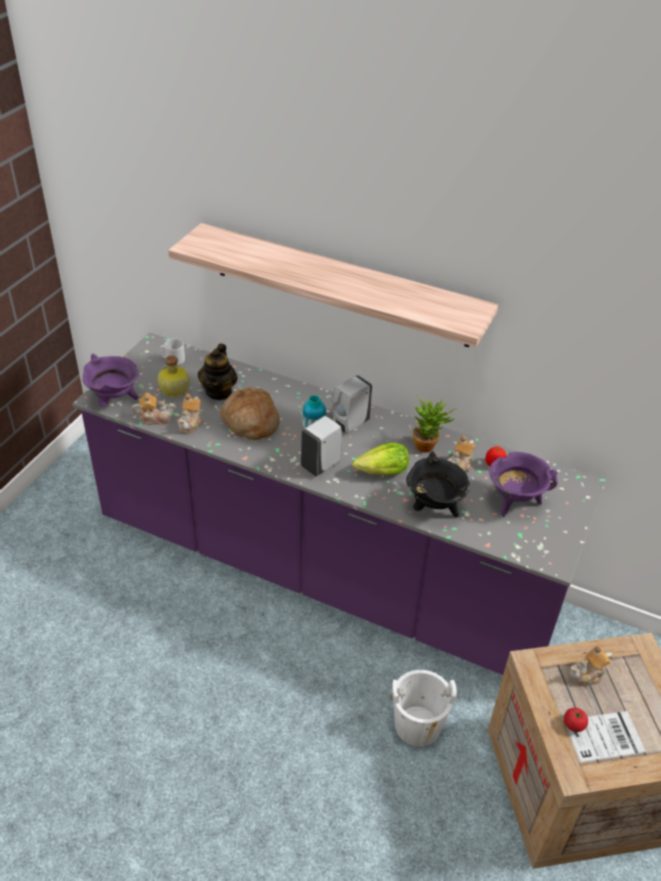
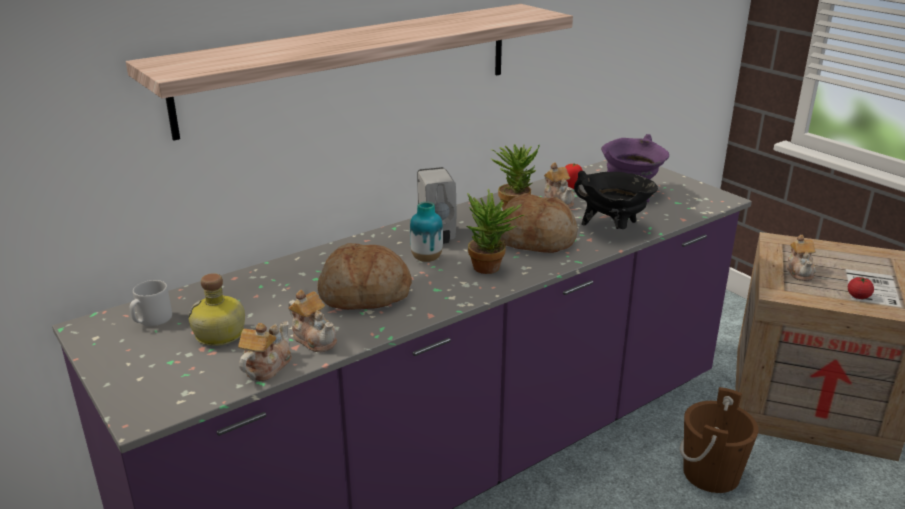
camera: 60 degrees left, 15 degrees down
(115, 401) = (176, 396): purple cooking pot -> none
(219, 391) = (273, 301): teapot -> none
(321, 464) = (491, 269): white soap dispenser -> potted plant
(383, 472) = (536, 239): lettuce -> bread
(417, 725) = (711, 473): white bucket -> brown bucket

